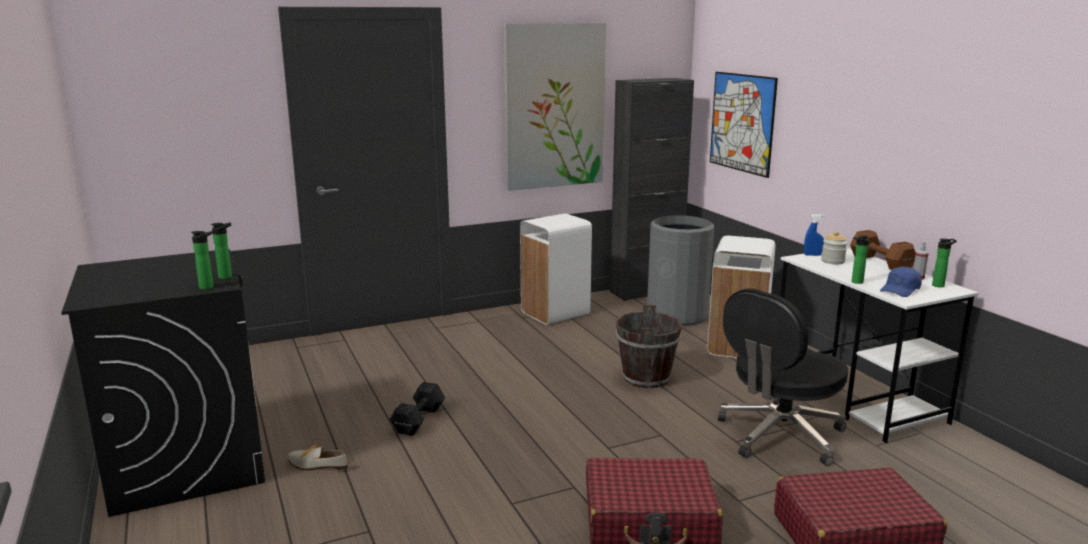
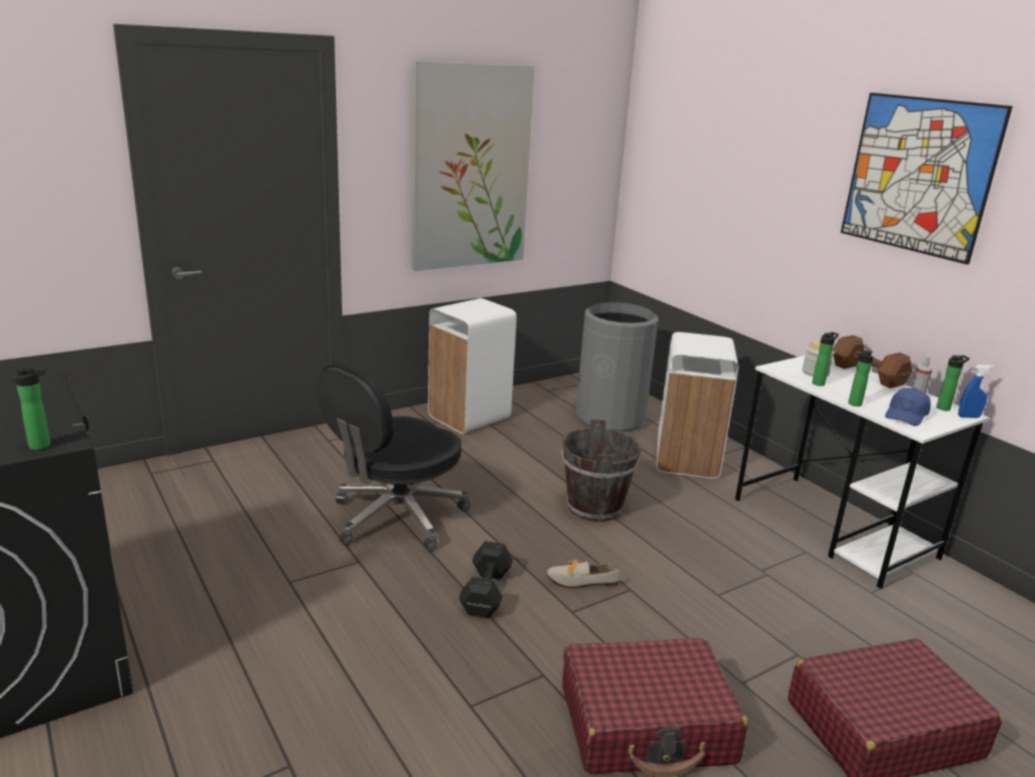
camera: 10 degrees left, 5 degrees up
(227, 277) = (69, 424): bottle -> bottle (819, 383)
(315, 464) = (200, 659): shoe -> shoe (577, 581)
(417, 421) = (327, 582): black dumbbell -> black dumbbell (484, 594)
(646, 291) = (567, 386): black cabinet -> none
(742, 122) = (690, 195): picture -> picture (918, 175)
(779, 435) = (764, 584): black office chair -> black office chair (396, 518)
(812, 255) = (789, 363): blue spray bottle -> blue spray bottle (968, 417)

